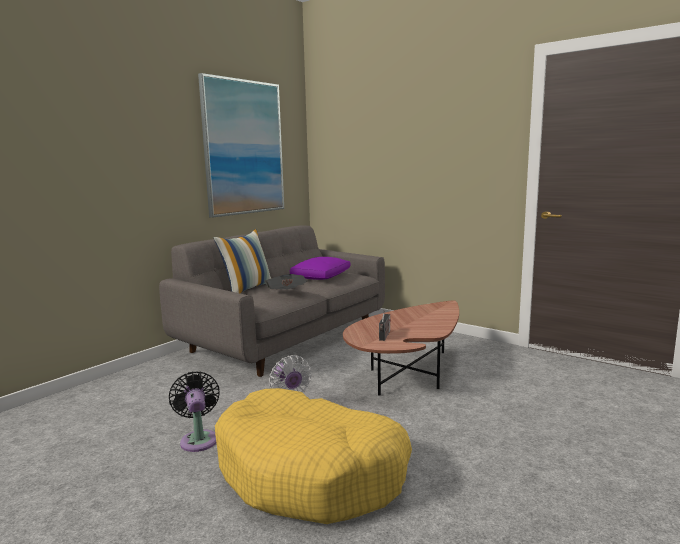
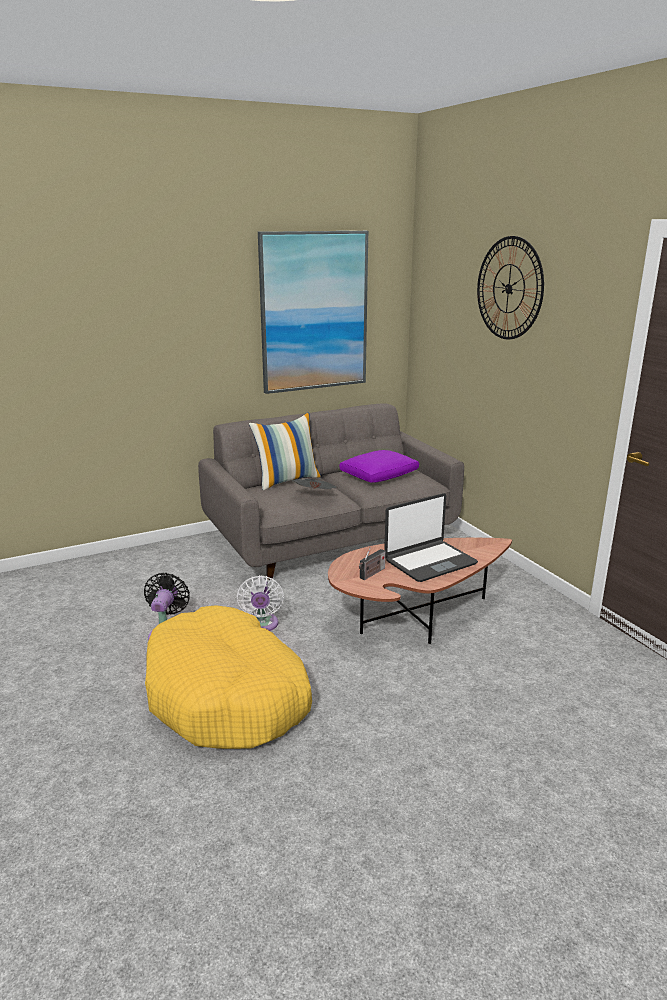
camera: 25 degrees right, 10 degrees up
(409, 116) = (509, 288): none -> wall clock
(417, 321) = (429, 562): none -> laptop

